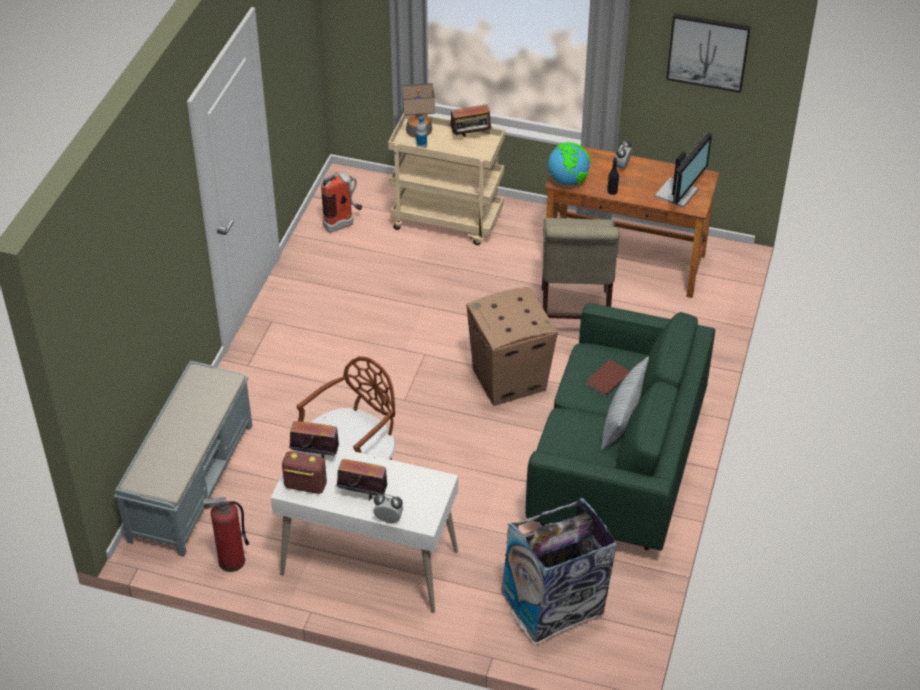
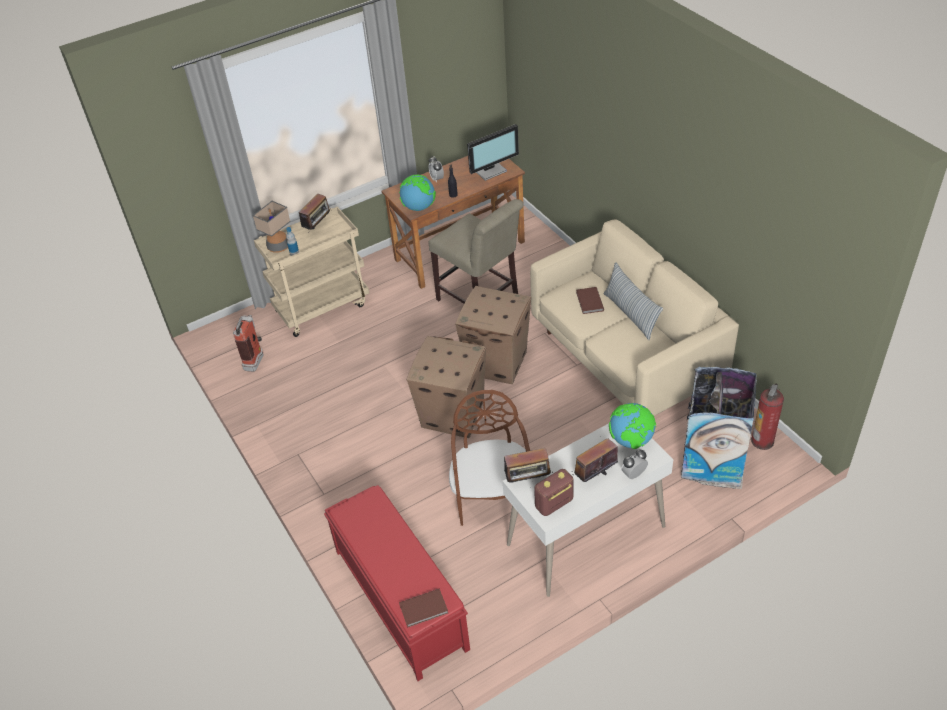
camera: 45 degrees left, 0 degrees up
(150, 481) = (424, 609): none -> brown book
(192, 481) = (399, 598): grey bench -> red bench
(231, 561) = (505, 620): fire extinguisher -> fire extinguisher (762, 441)
(315, 454) = (528, 480): radio -> radio turned 150 degrees counterclockwise
(415, 388) = (452, 414): none -> cardboard box
(427, 496) = (631, 441): none -> globe
(615, 466) = (625, 358): green sofa -> beige sofa
(678, 193) = (490, 170): monitor -> monitor turned 75 degrees clockwise
(708, 52) = (454, 57): picture -> none

